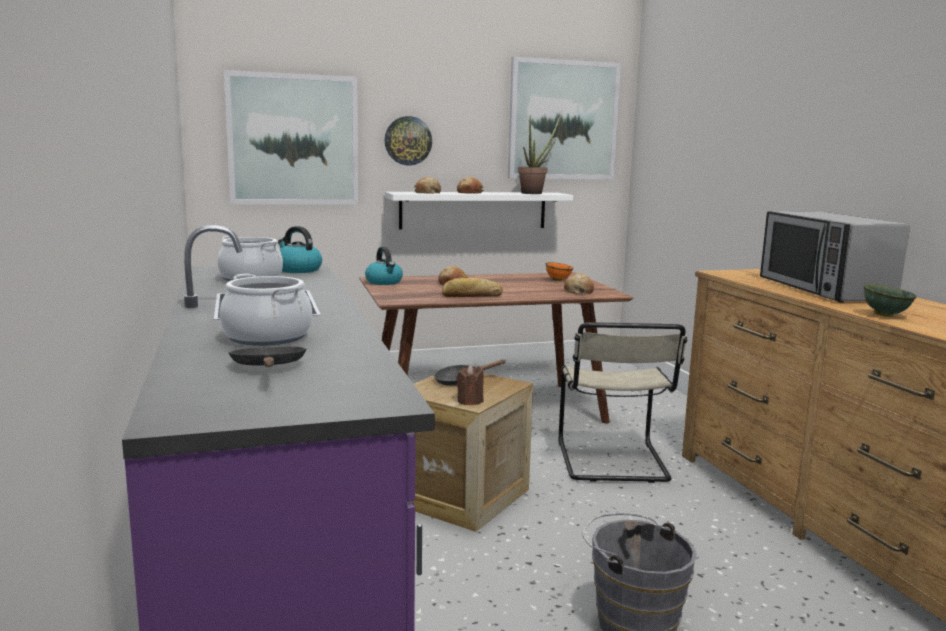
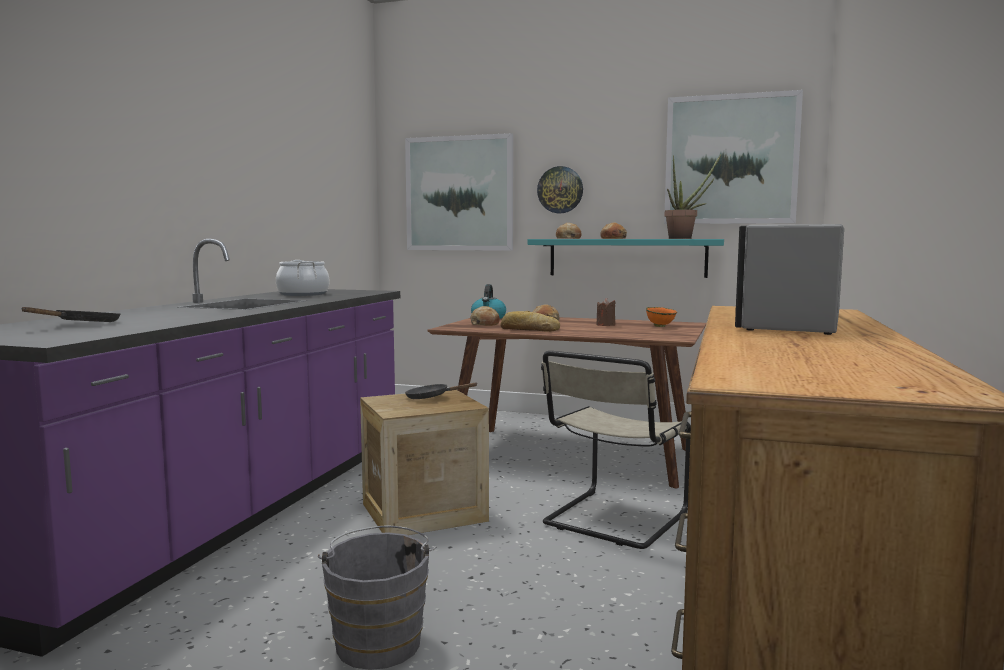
camera: 35 degrees right, 5 degrees down
(267, 337) = (157, 314): cooking pot -> none
(298, 270) = (359, 292): kettle -> none
(470, 401) = (398, 410): brown candle -> brown candle (605, 325)
(473, 210) = (627, 257): white shelf -> turquoise shelf
(578, 291) = (648, 334): bread -> bread (485, 324)
(885, 315) = (743, 340): green bowl -> none

